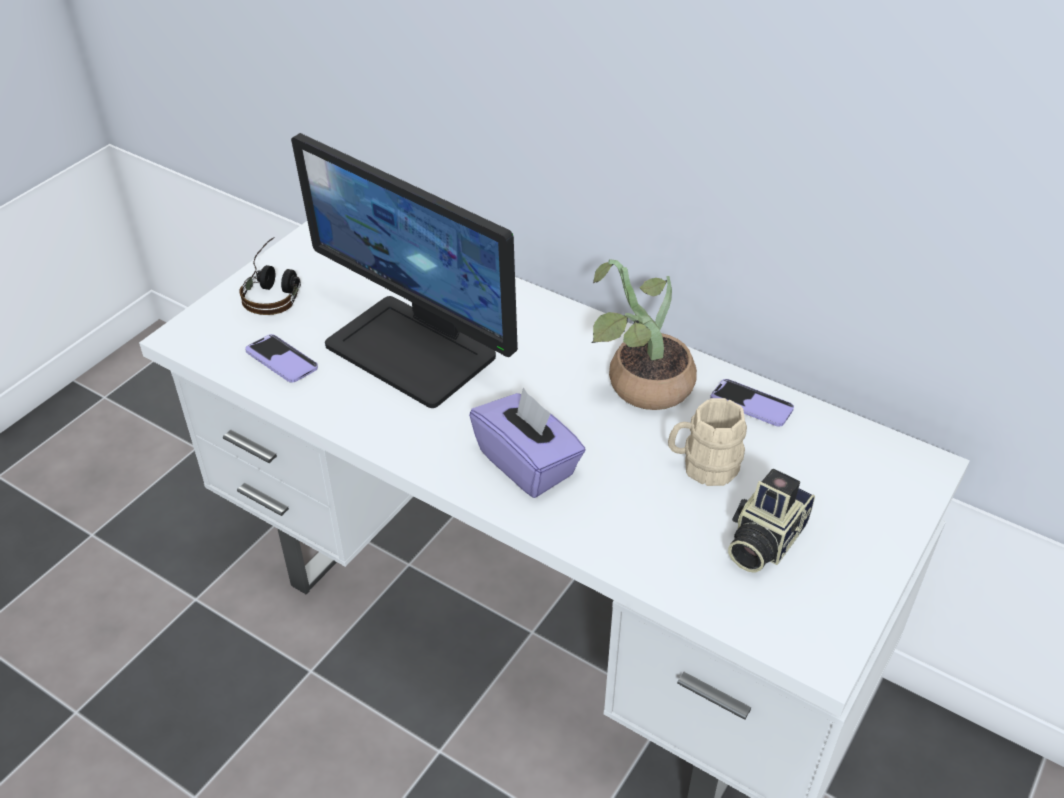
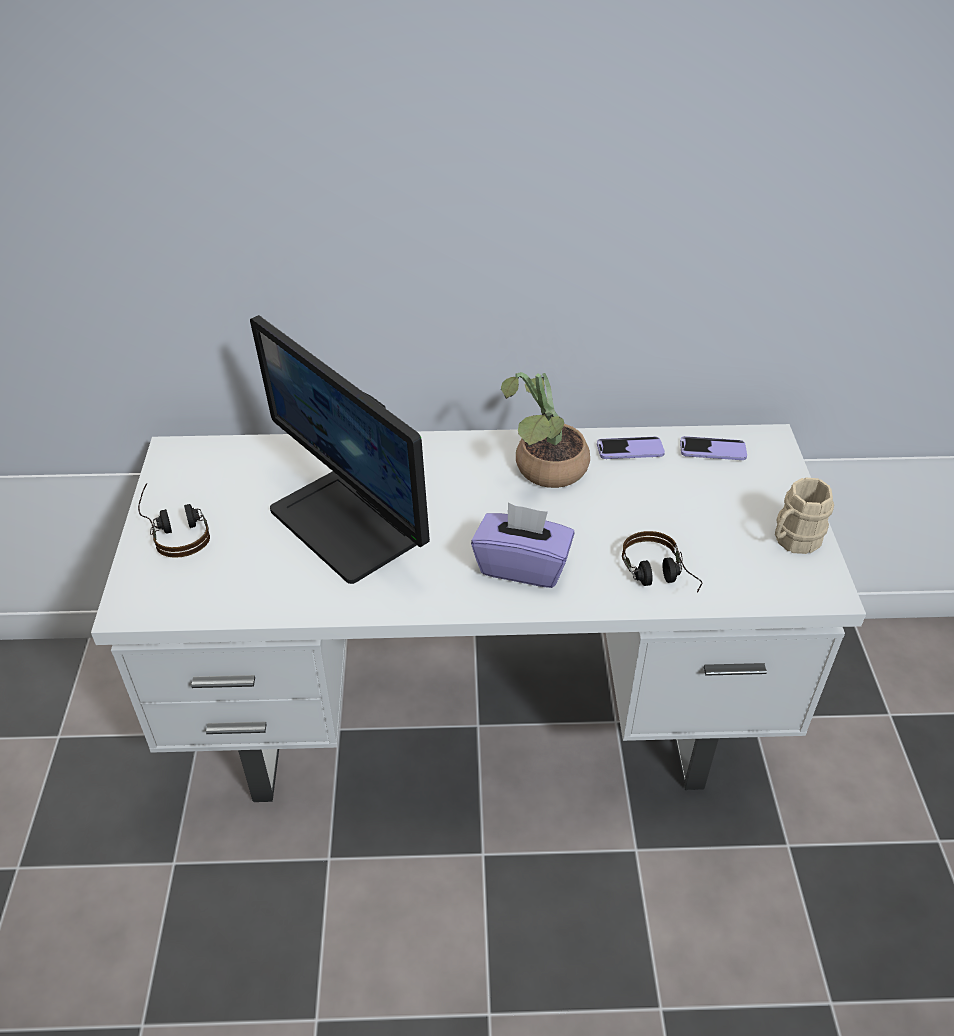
camera: 35 degrees left, 0 degrees up
(282, 360) = (245, 584): phone -> phone (712, 450)
(413, 350) = (349, 524): monitor -> monitor turned 45 degrees clockwise
(650, 544) = (659, 578): none -> headphones
(703, 466) = (640, 507): beige mug -> beige mug (792, 540)
(762, 540) = (724, 537): camera -> none

